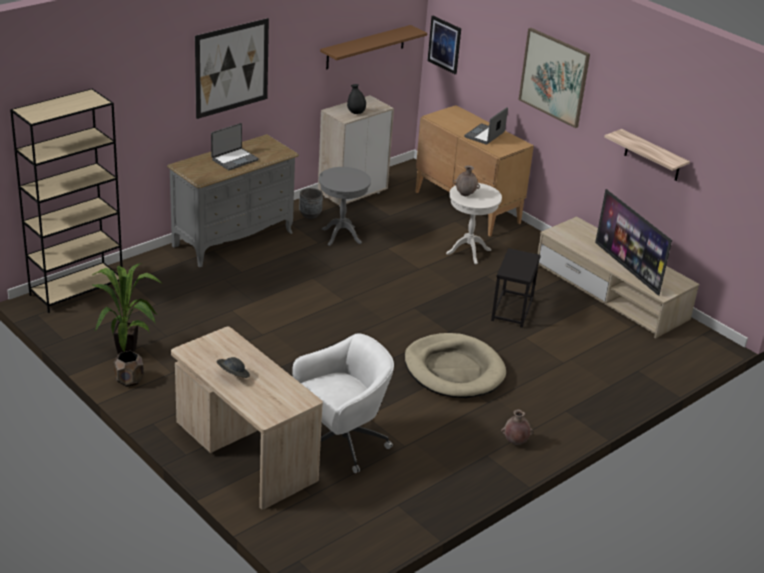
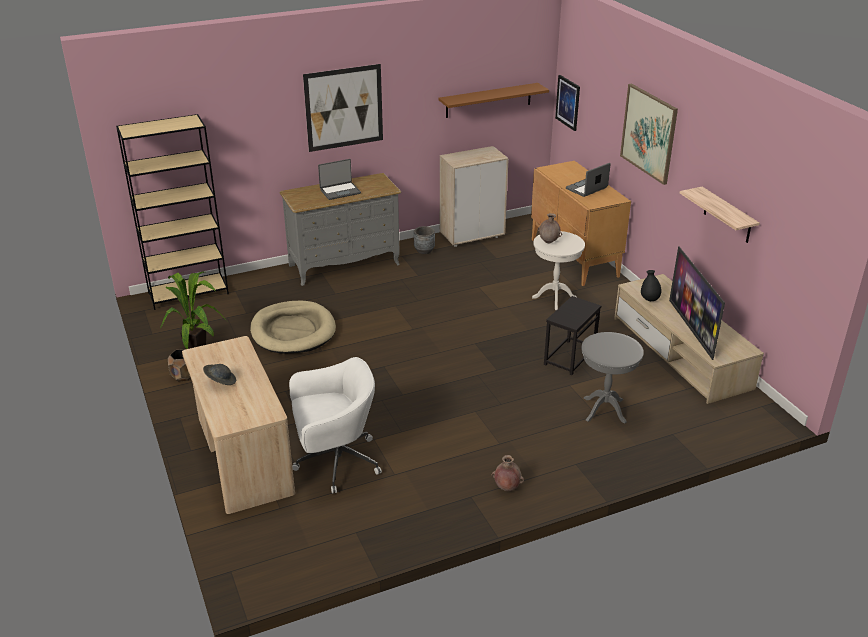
camera: 20 degrees right, 0 degrees up
(341, 236) = (442, 271): grey side table -> grey side table (604, 410)
(356, 113) = (470, 159): black vase -> black vase (649, 299)
(454, 370) = (482, 407): beige dog bed -> beige dog bed (293, 331)

